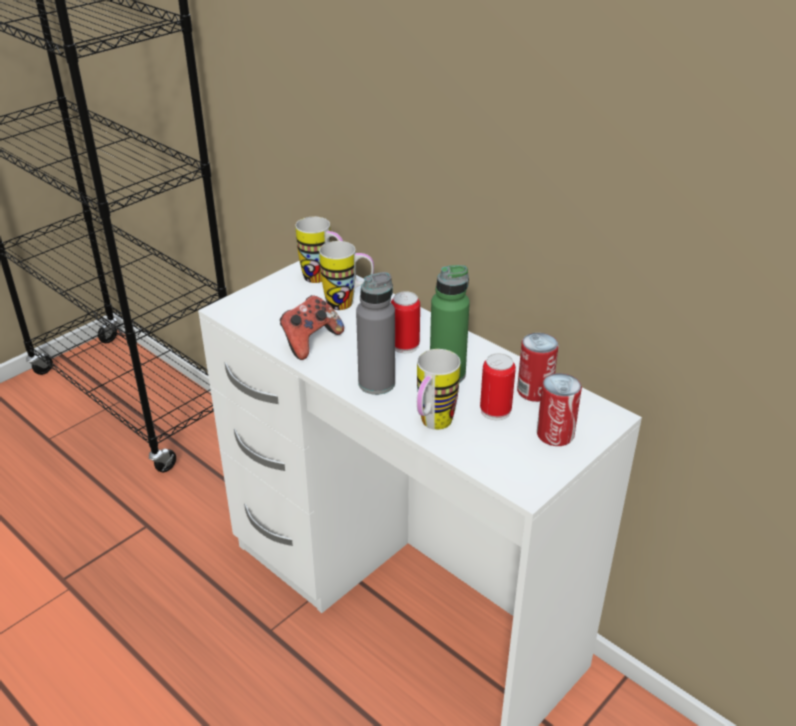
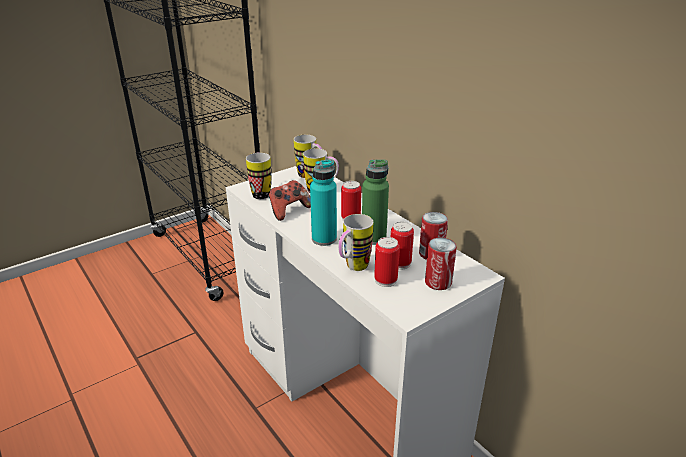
camera: 10 degrees right, 5 degrees down
(257, 314) = (261, 192): none -> mug
(376, 383) = (324, 239): grey bottle -> turquoise bottle
(483, 439) = (385, 280): none -> can

